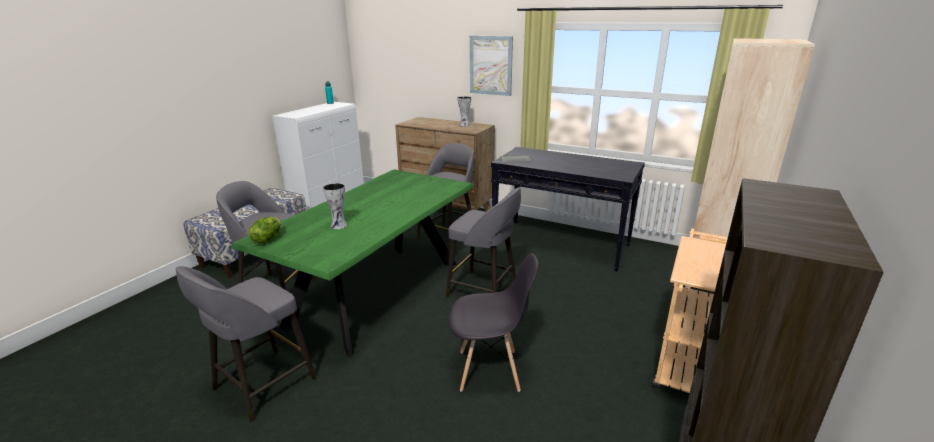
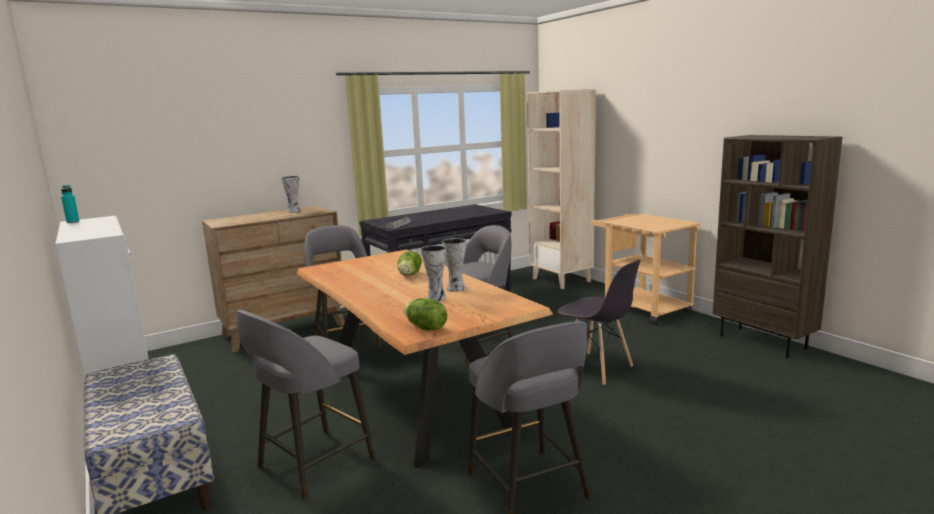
camera: 60 degrees left, 10 degrees down
(365, 226) = (455, 289): none -> vase
(378, 292) = (414, 396): green dining table -> brown dining table
(396, 202) = (410, 275): none -> lettuce
(490, 370) = (597, 368): grey chair -> grey chair turned 105 degrees clockwise
(491, 65) = (302, 138): picture -> none

